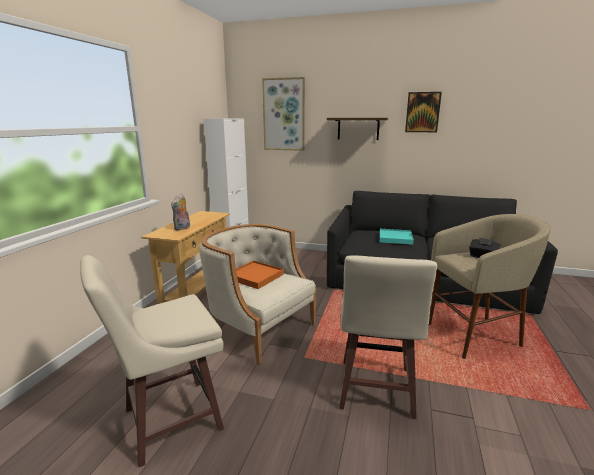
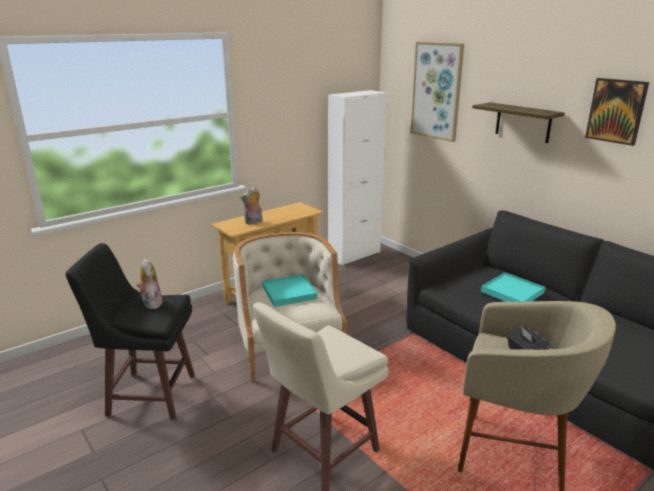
camera: 35 degrees right, 5 degrees up
(168, 310) = (151, 303): none -> plush toy
(169, 420) = (149, 394): beige stool -> black stool
(255, 276) = (289, 293): orange tray -> turquoise tray

